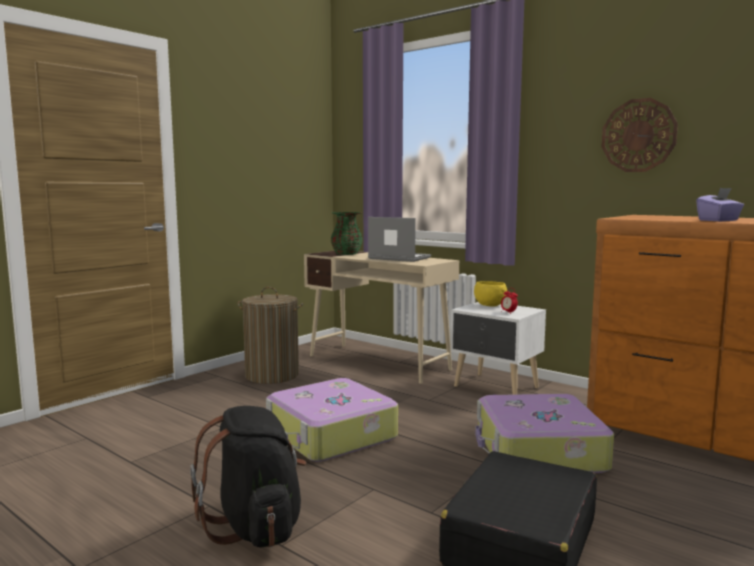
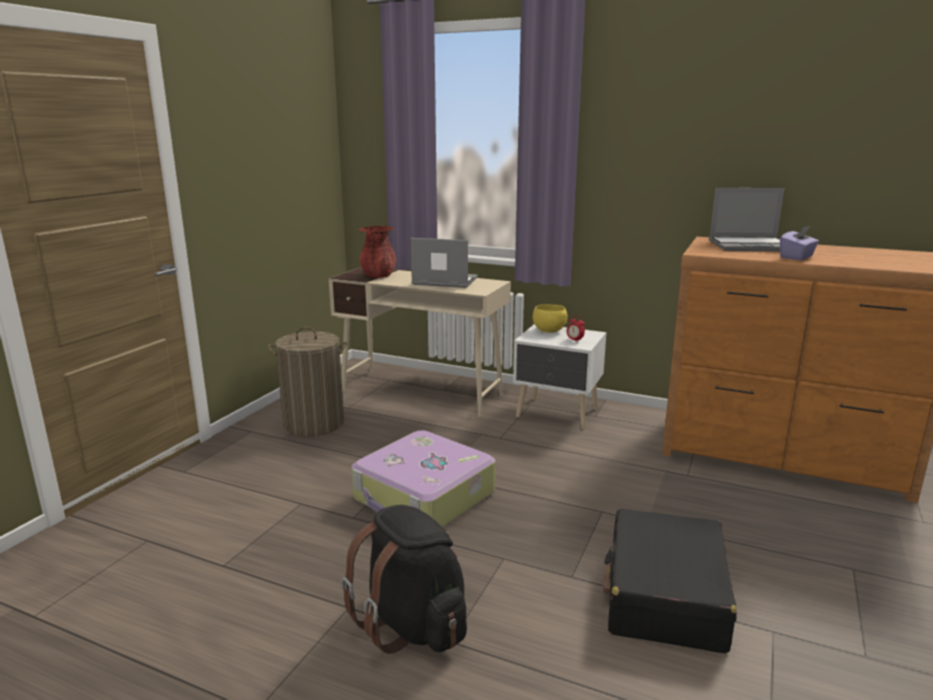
camera: 15 degrees left, 10 degrees up
(346, 254) = (378, 275): green vase -> red vase
(538, 451) = (633, 489): suitcase -> none
(638, 135) = (704, 154): wall clock -> none
(679, 217) = (751, 246): none -> laptop

